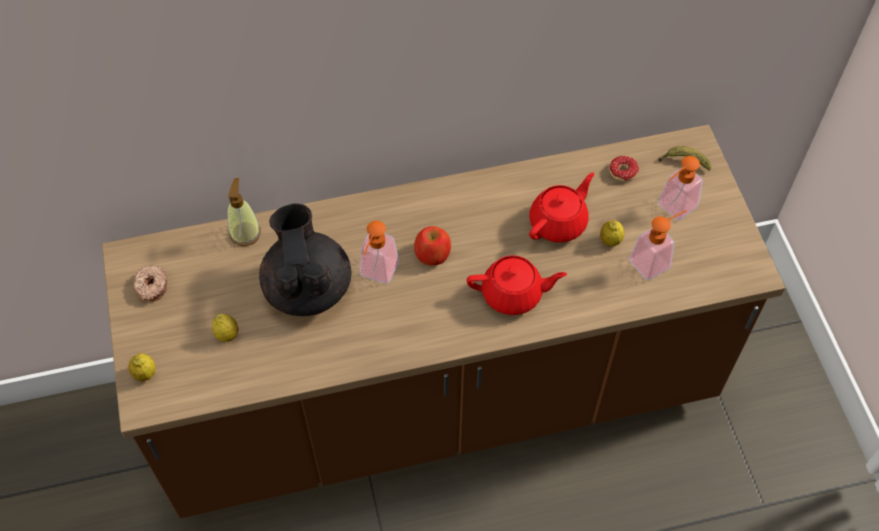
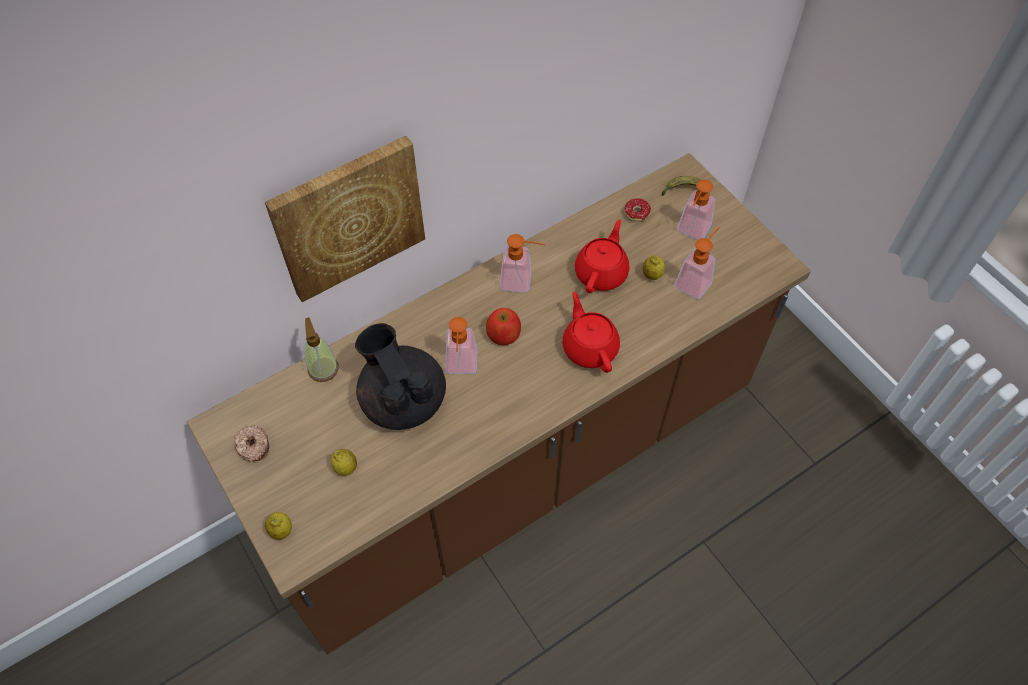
camera: 20 degrees left, 0 degrees up
(296, 91) = (348, 217): none -> picture
(473, 207) = (522, 281): none -> soap dispenser
(513, 294) = (590, 347): red teapot -> red teapot turned 90 degrees counterclockwise

